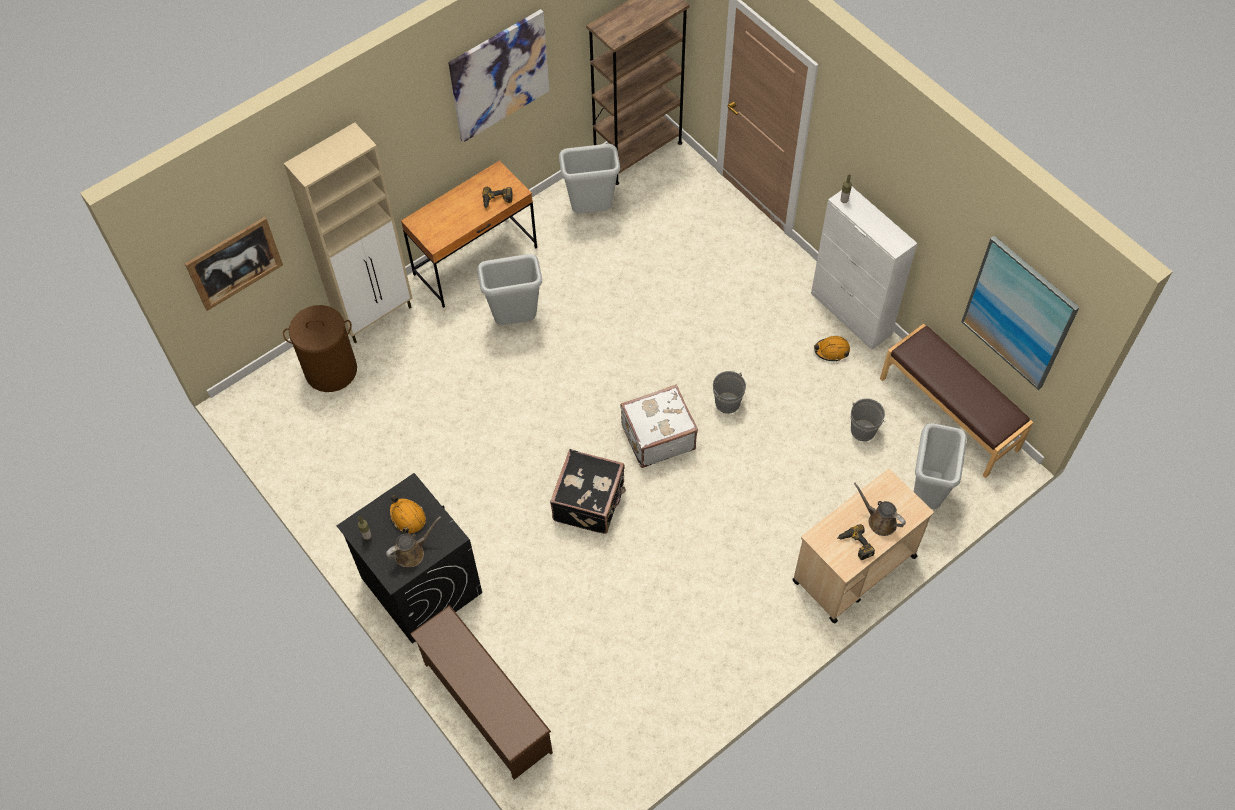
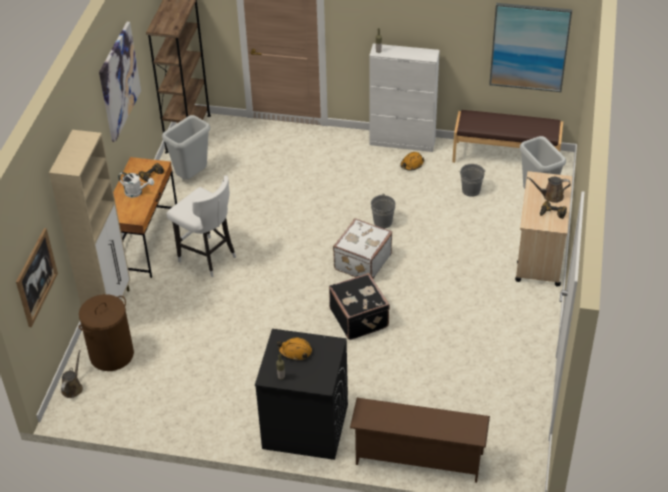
camera: 40 degrees left, 15 degrees down
(412, 552) = (319, 366): brown watering can -> brown watering can (73, 387)
(464, 210) = (136, 192): none -> white watering can
(515, 321) = (207, 257): grey trash can -> white stool

